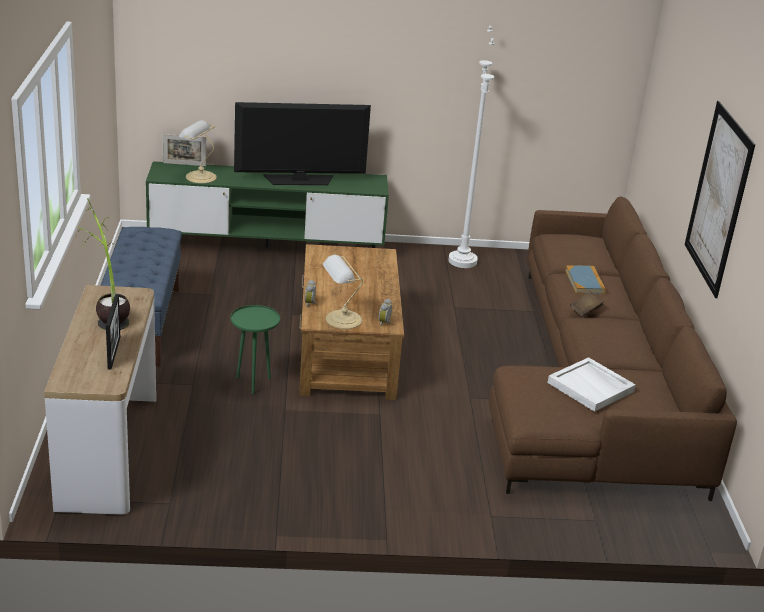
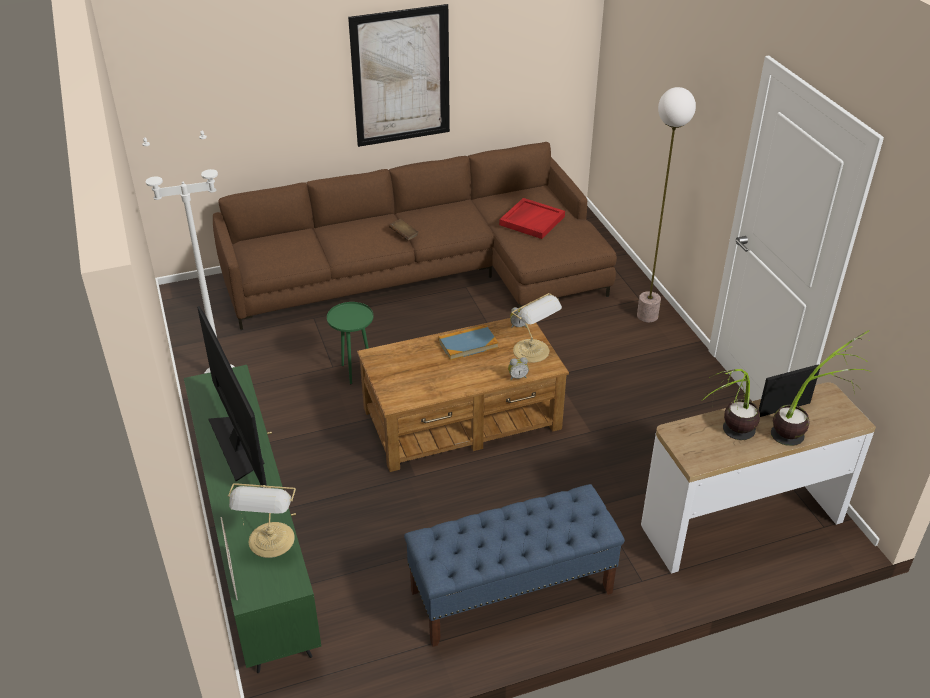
camera: 105 degrees left, 10 degrees up
(78, 352) = (805, 430): none -> potted plant
(253, 383) = (564, 464): green side table -> green side table (355, 372)
(454, 510) = (647, 316): none -> floor lamp
(585, 282) = (353, 238): book -> book (468, 344)
(591, 387) = (532, 220): white tray -> red tray

